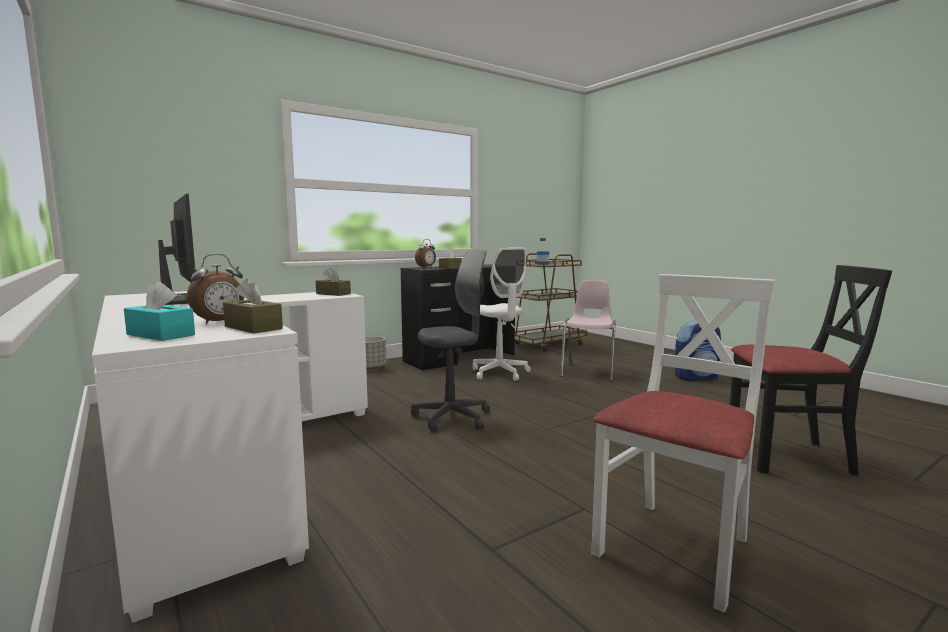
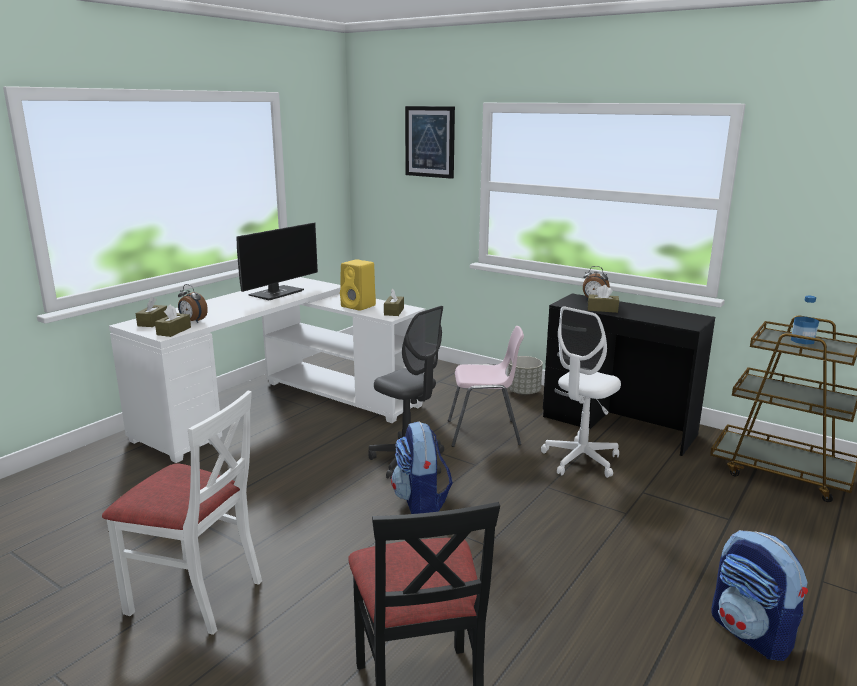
camera: 70 degrees right, 10 degrees up
(160, 335) = (153, 322): turquoise tissue box -> brown tissue box
(211, 133) = (430, 142): none -> picture
(288, 298) = (359, 306): none -> yellow speaker
(530, 423) = (421, 502): none -> backpack
(589, 371) = (662, 522): pink chair -> pink chair (484, 433)

